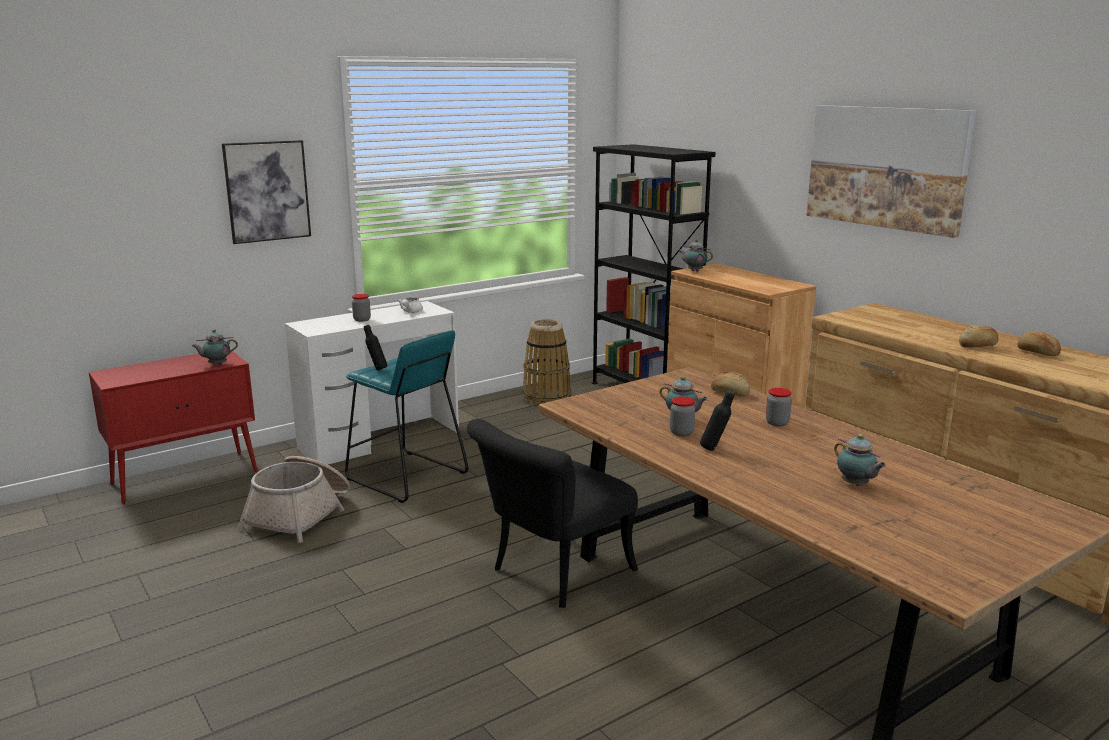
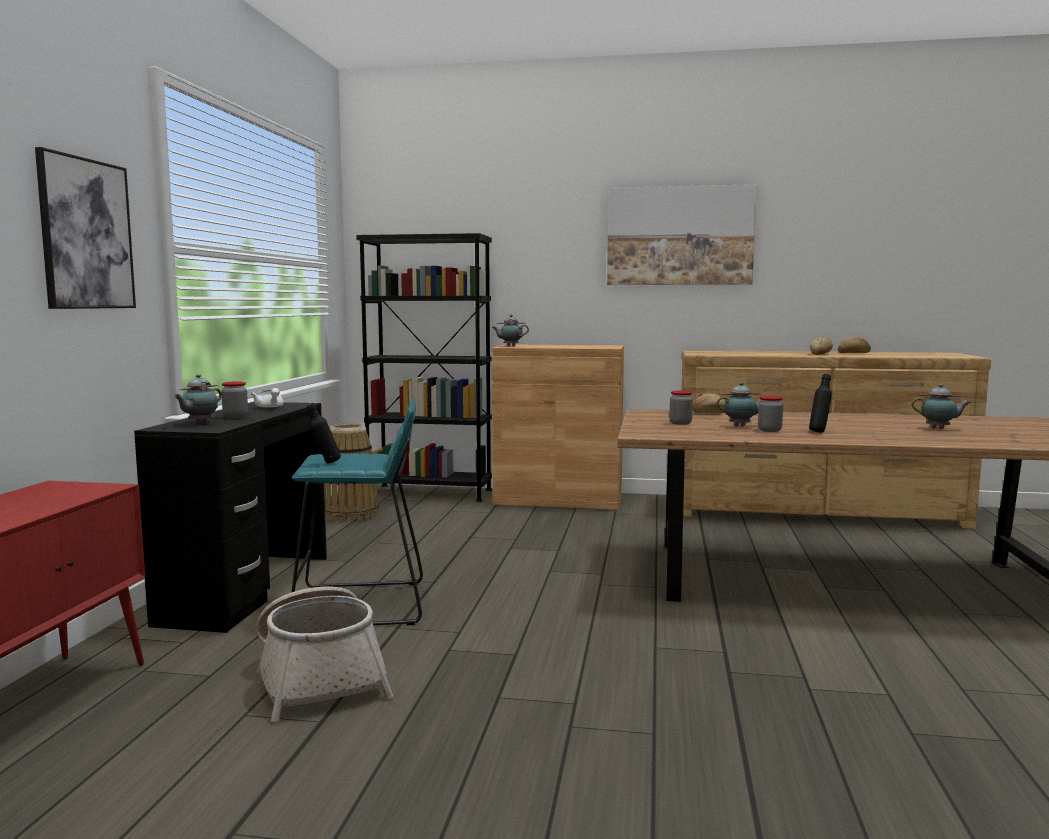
camera: 45 degrees left, 10 degrees down
(216, 364) = (89, 492): teapot -> teapot (199, 423)
(379, 440) = (247, 588): white desk -> black desk
(553, 575) = (681, 619): black chair -> none
(777, 423) = (792, 418): jar -> jar (680, 423)

